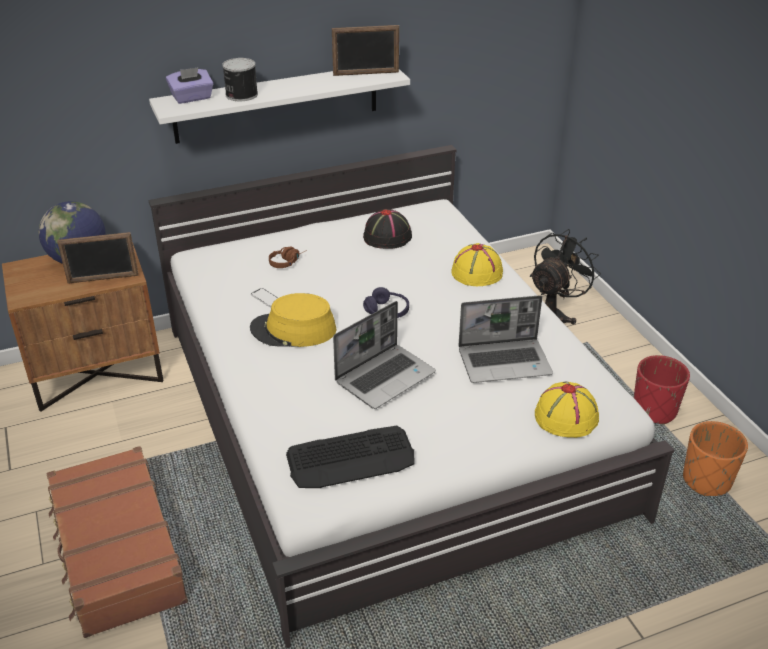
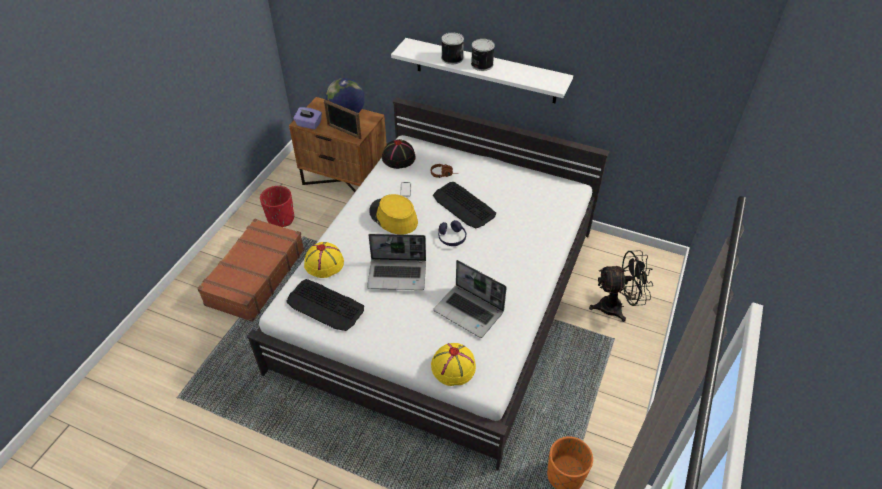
camera: 45 degrees right, 10 degrees up
(192, 98) = (425, 48): purple tissue box -> purple tissue box (309, 124)
(284, 88) = (481, 64): none -> can
(354, 277) = (464, 205): none -> keyboard
(366, 73) = (543, 76): picture frame -> none
(387, 236) = (517, 191): black hat -> black hat (399, 158)
(477, 272) = (534, 247): yellow hat -> yellow hat (324, 263)
(654, 410) = (595, 411): red planter -> red planter (281, 219)

